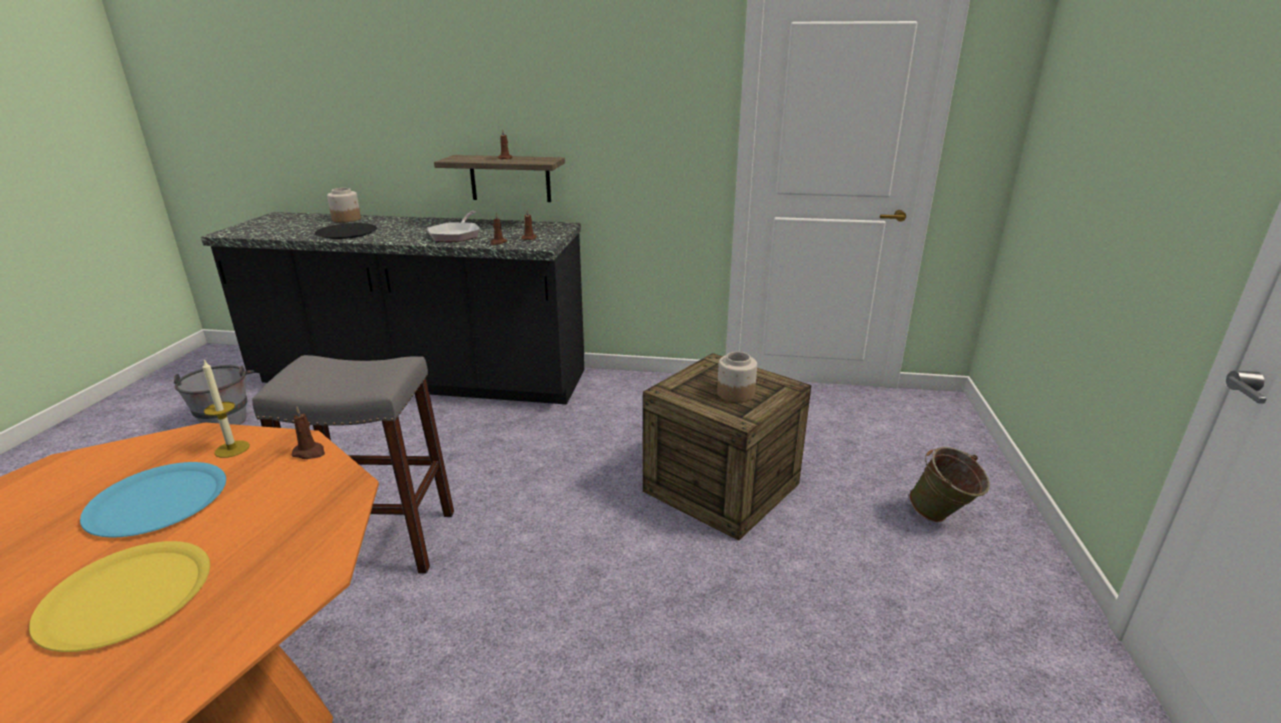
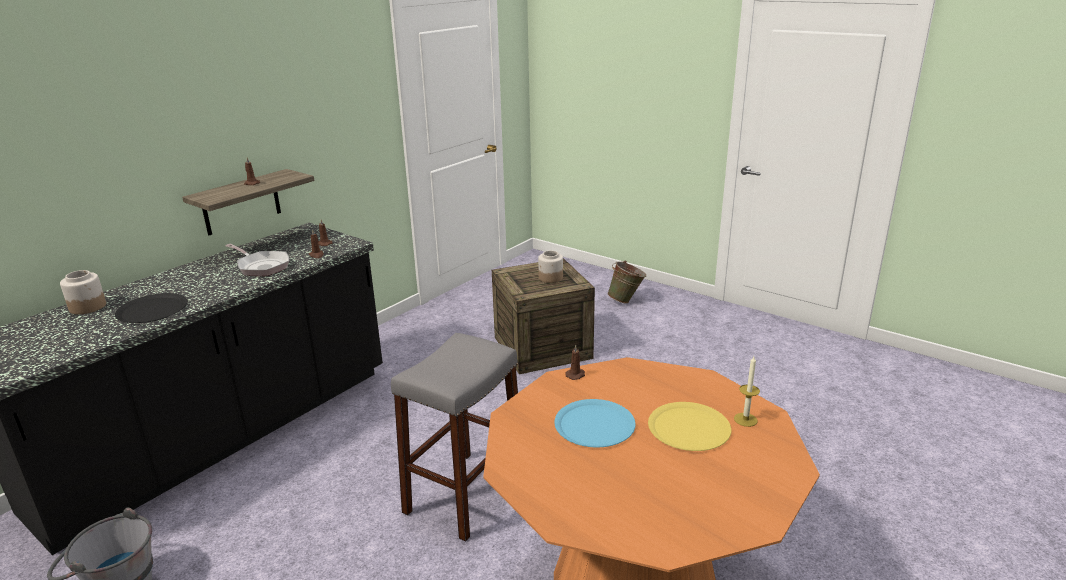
camera: 60 degrees left, 0 degrees up
(232, 449) = (546, 401): candle -> candle (745, 419)

